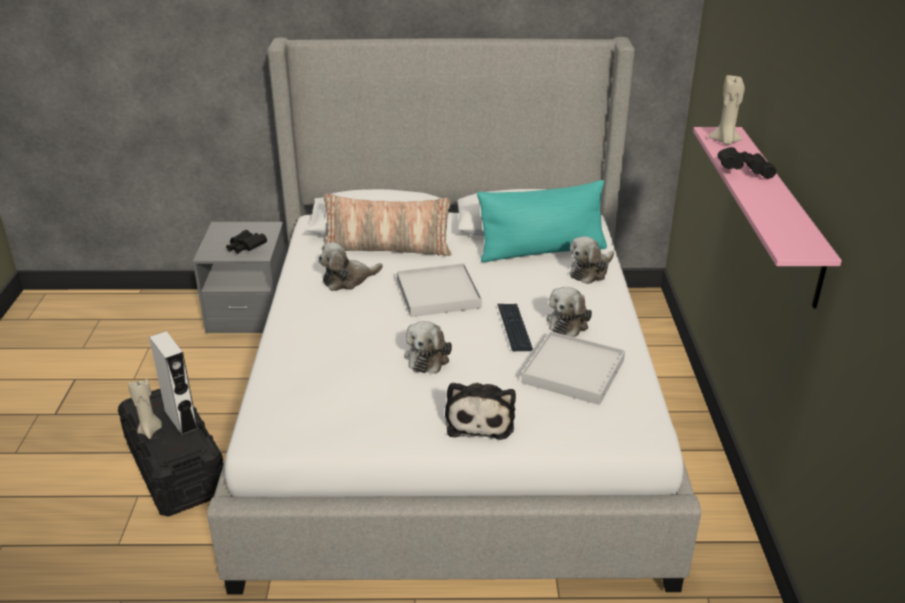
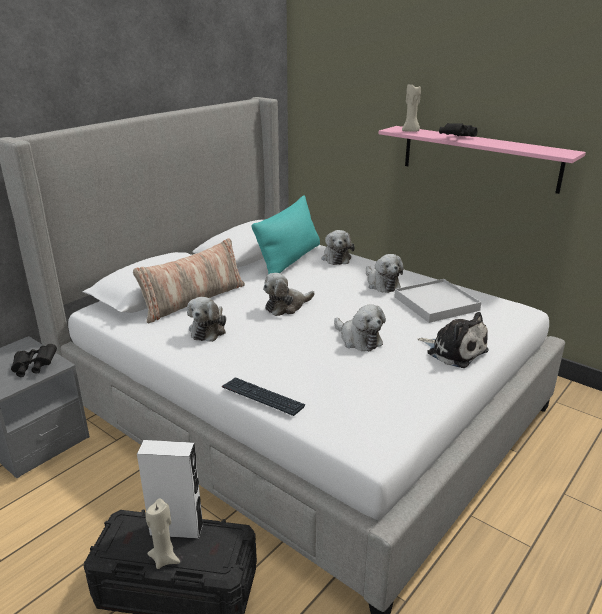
camera: 50 degrees left, 5 degrees down
(438, 294) = (286, 306): white tray -> plush toy
(514, 328) = (364, 300): keyboard -> keyboard (262, 397)

